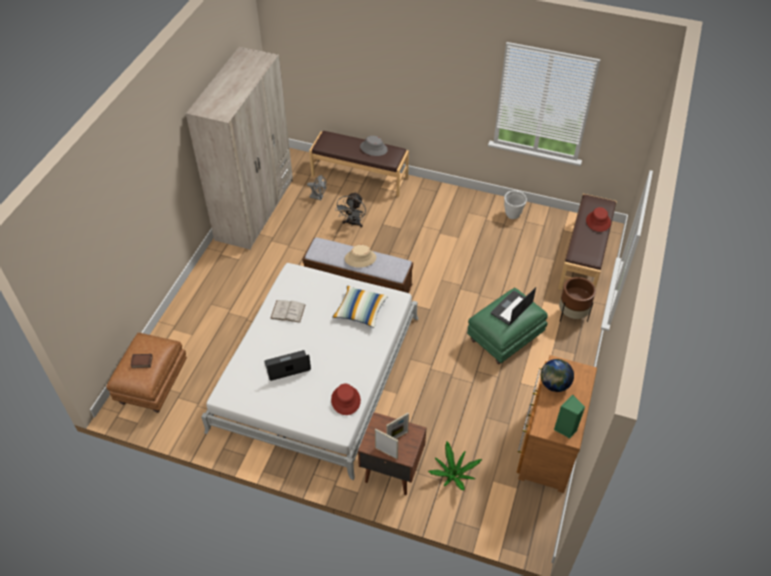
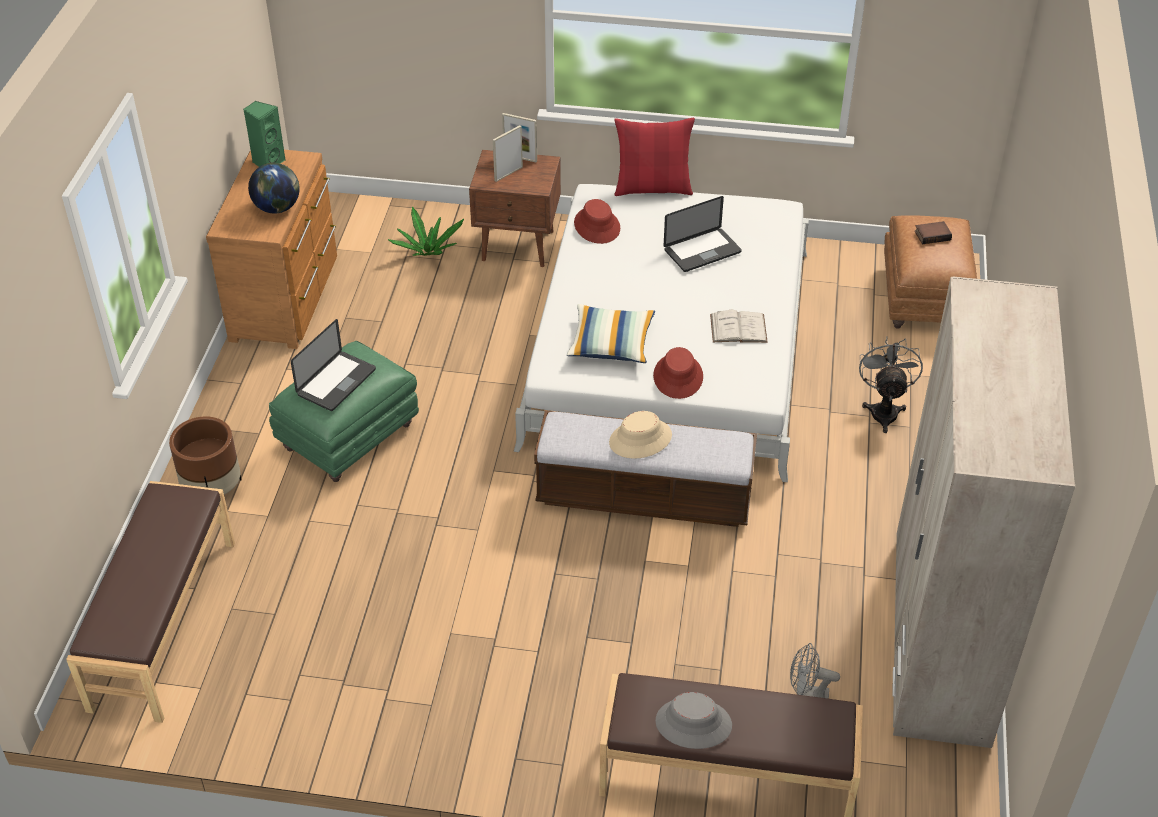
camera: 170 degrees right, 5 degrees down
(299, 430) = (653, 188): none -> red pillow
(352, 223) = (700, 634): grey fan -> grey fan (884, 410)
(512, 215) = (320, 712): white planter -> none
(598, 221) = (128, 584): red hat -> red hat (678, 376)

